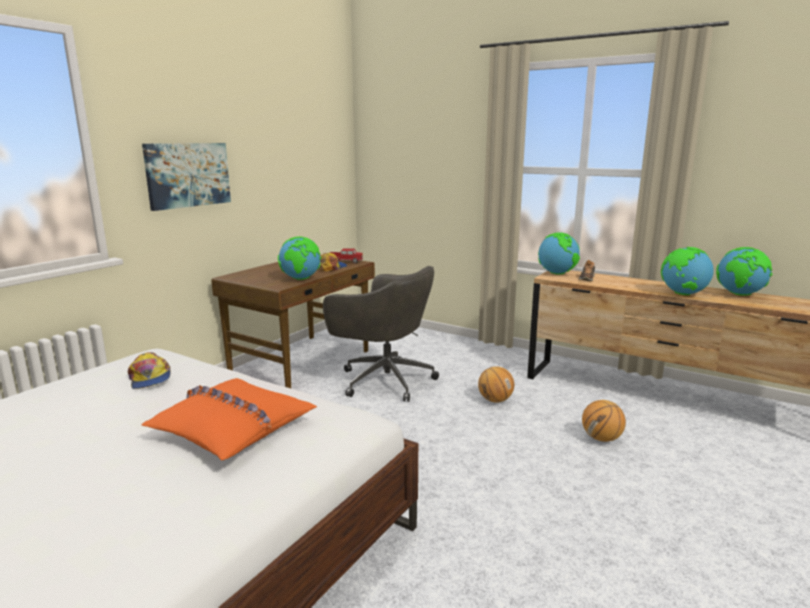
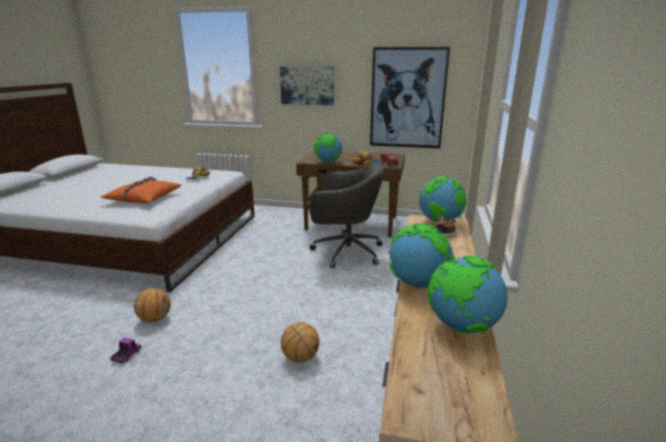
camera: 70 degrees right, 5 degrees up
(304, 182) = (407, 98): none -> picture
(384, 380) = (345, 252): grey office chair -> grey office chair turned 90 degrees counterclockwise
(495, 400) = (342, 298): basketball -> basketball (155, 319)
(591, 569) = (126, 355): none -> toy truck

